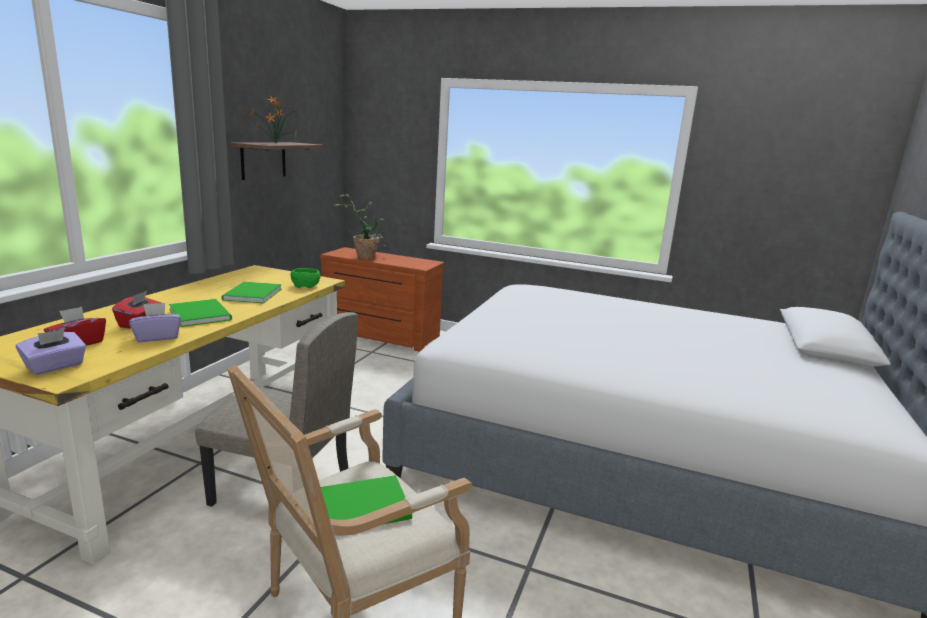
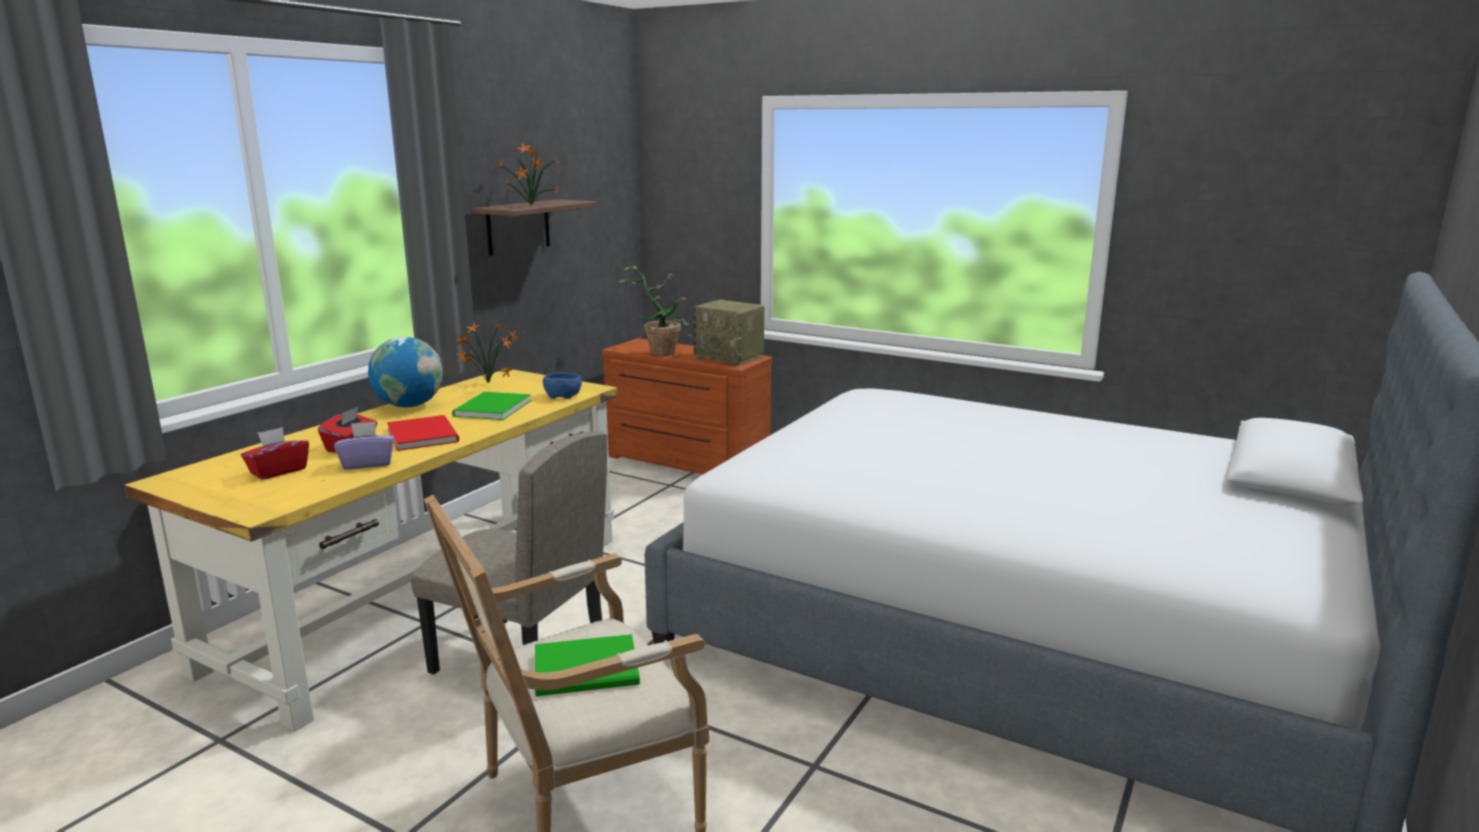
camera: 10 degrees right, 0 degrees up
(55, 367) = (251, 497): purple tissue box -> none
(184, 291) = (410, 406): none -> globe
(201, 314) = (424, 434): green book -> red book
(243, 275) = (487, 383): none -> potted plant
(305, 285) = (562, 395): green bowl -> blue bowl
(415, 262) = (730, 358): none -> radio

